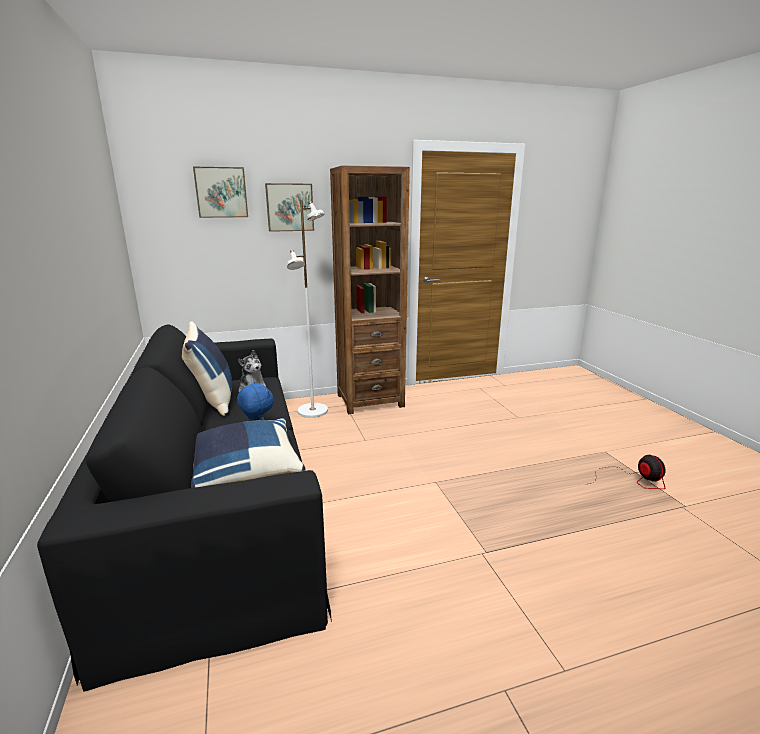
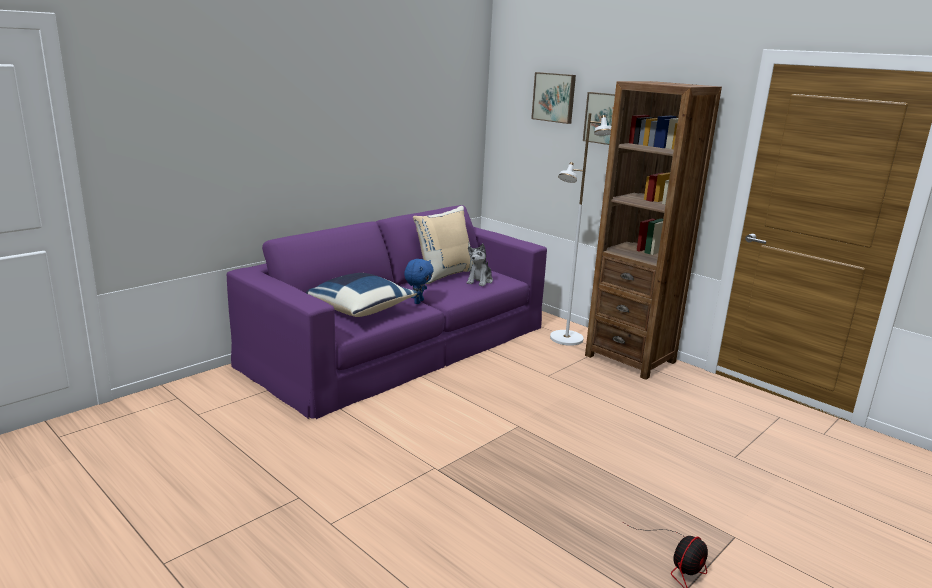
camera: 60 degrees right, 0 degrees up
(212, 400) = (445, 274): blue pillow -> beige pillow
(218, 498) = (400, 344): black sofa -> purple sofa

